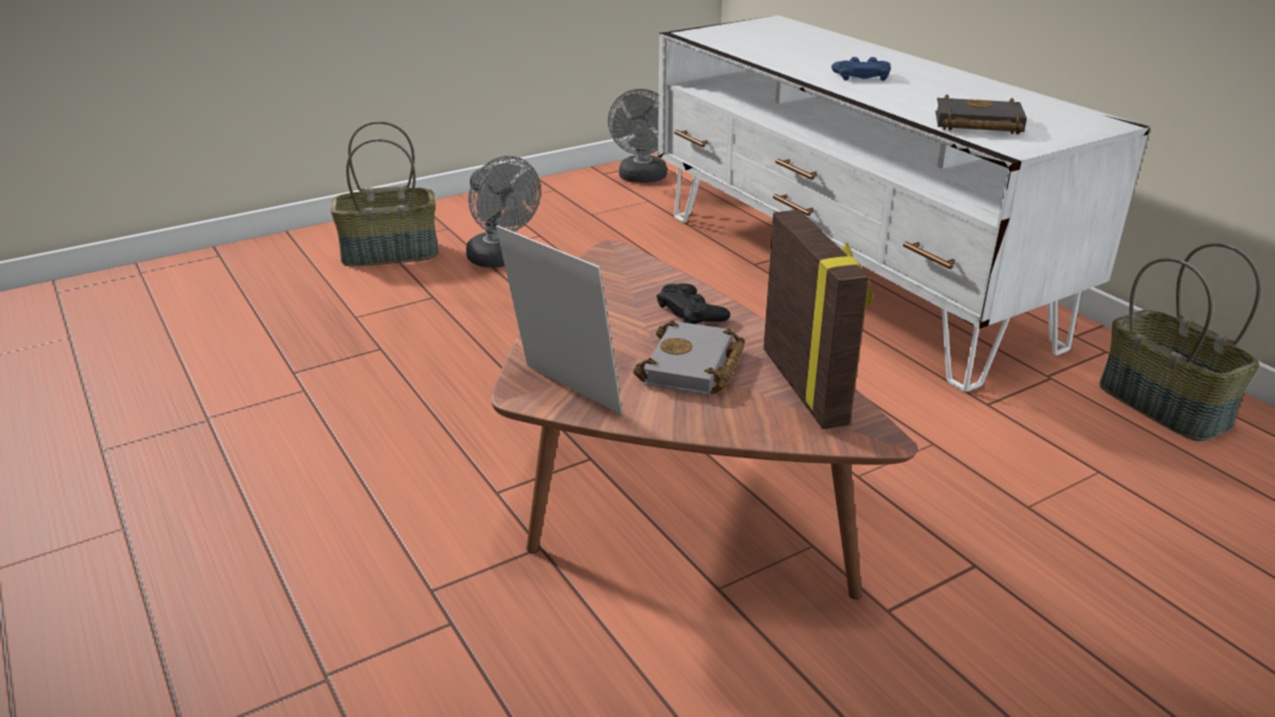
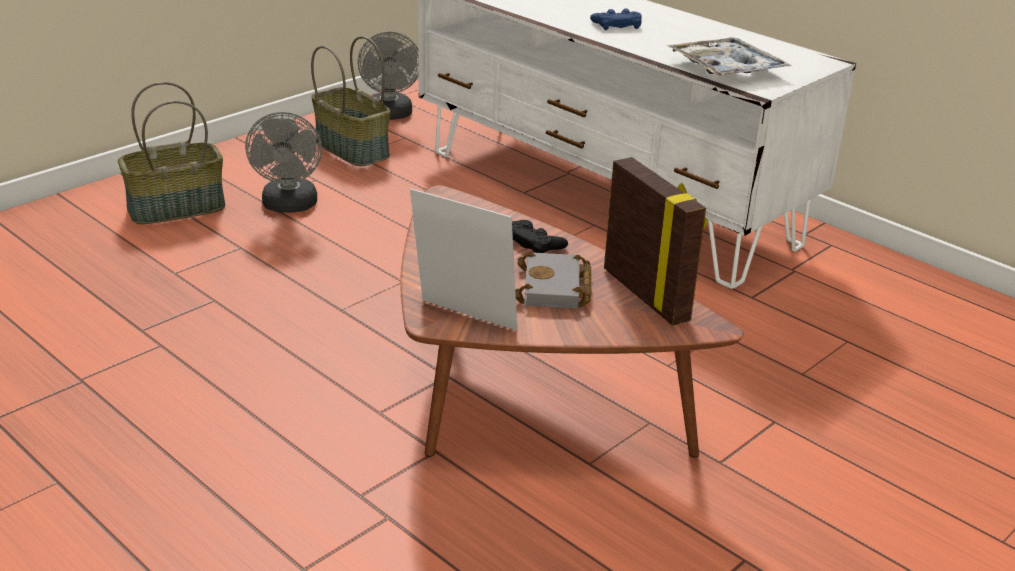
camera: 15 degrees left, 0 degrees up
(501, 260) = (289, 206): grey fan -> grey fan turned 45 degrees clockwise
(975, 124) = (726, 68): black book -> tray
(1165, 405) = (885, 284): basket -> basket (353, 149)

